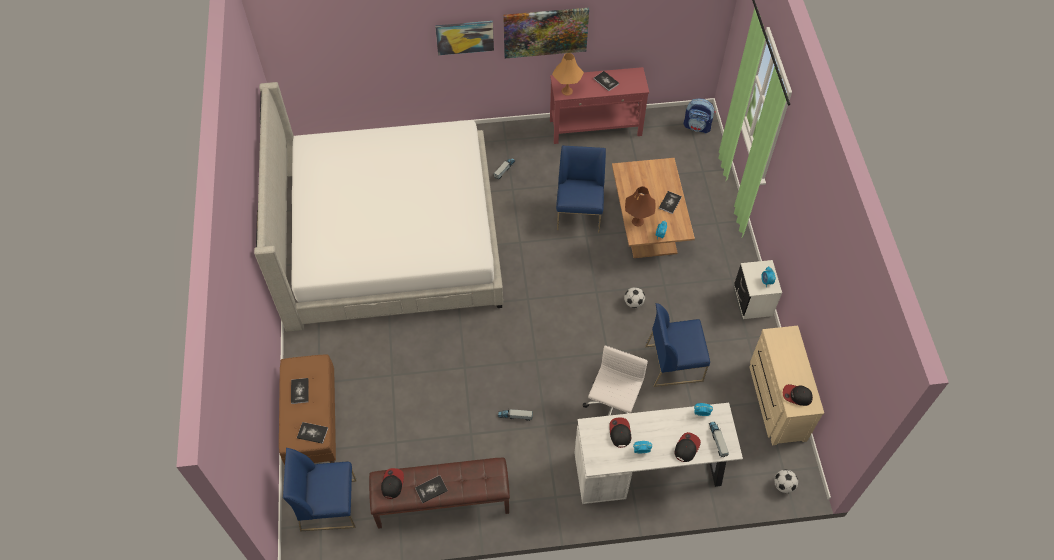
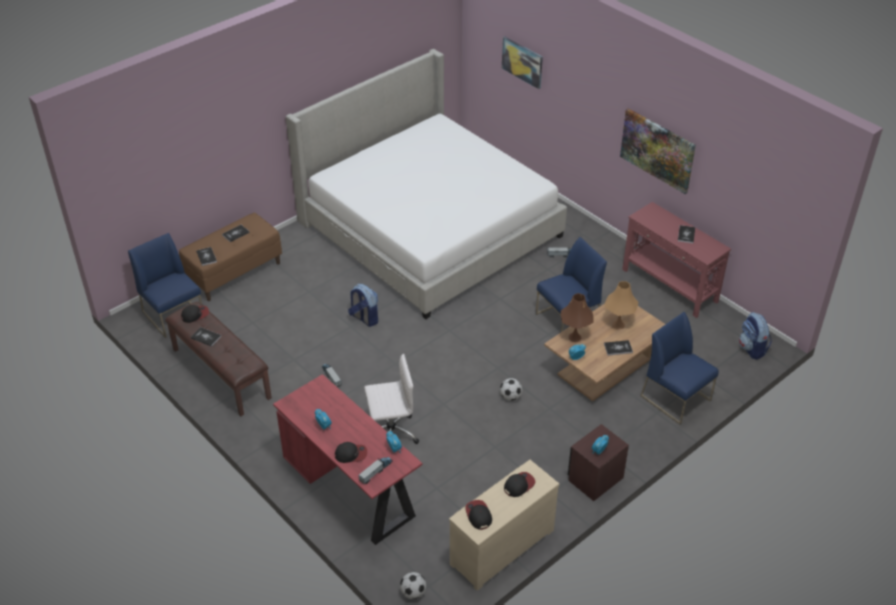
camera: 55 degrees right, 15 degrees down
(463, 351) = (364, 318): none -> backpack
(464, 37) = (596, 113): picture -> picture (522, 62)
(567, 91) = (647, 218): orange table lamp -> orange table lamp (618, 325)
(620, 432) = (330, 405): cap -> cap (519, 485)
(650, 471) = (350, 487): white desk -> red desk
(674, 363) = (474, 453): blue chair -> blue chair (676, 398)
(753, 301) = (595, 479): white nightstand -> brown nightstand

